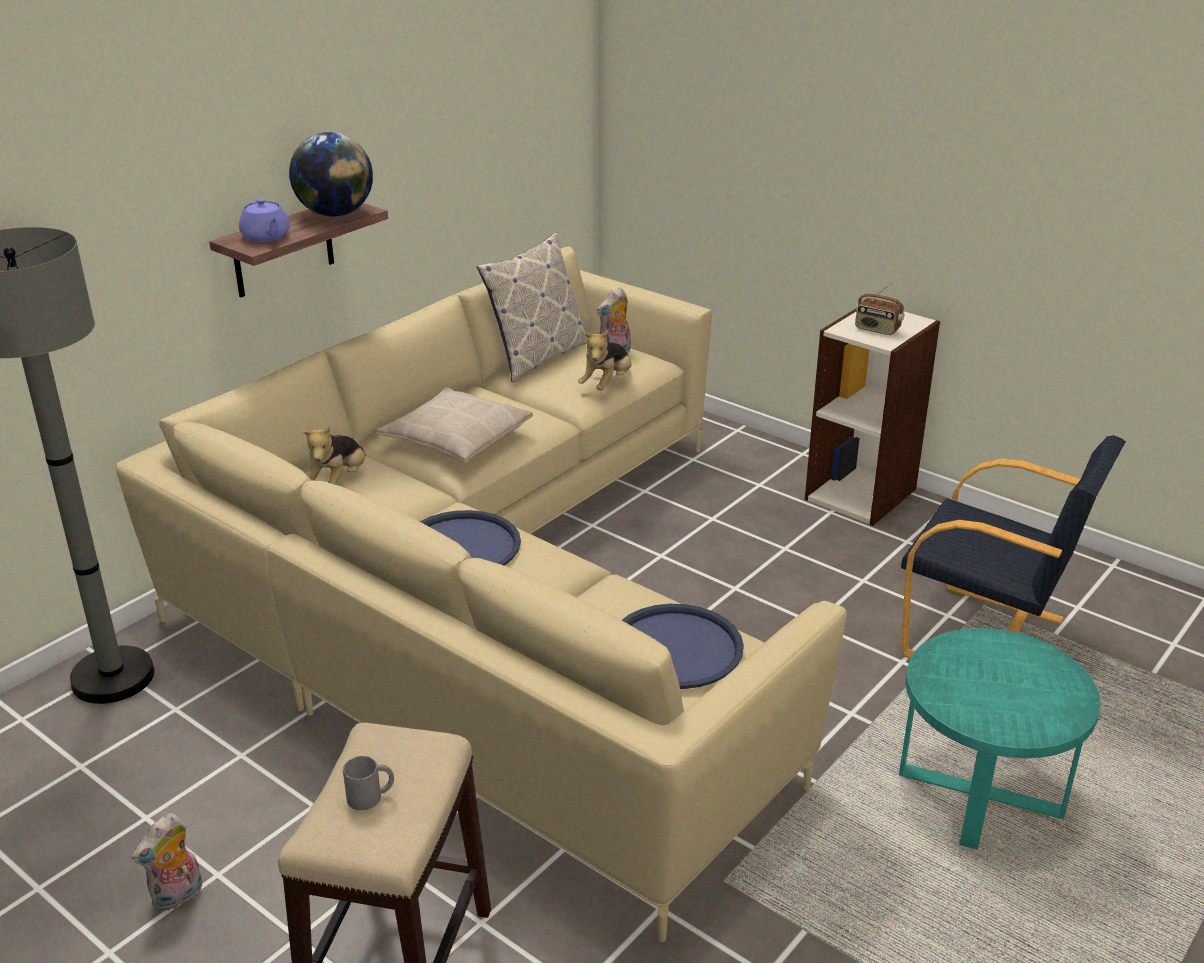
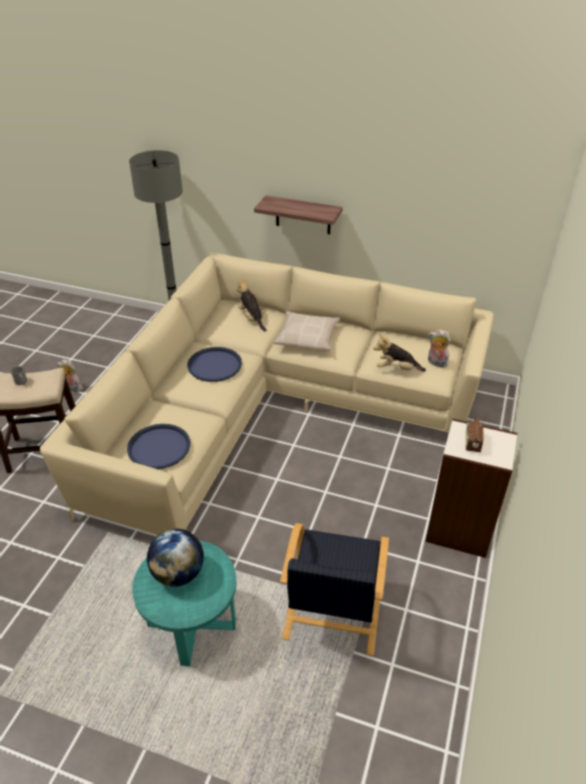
camera: 70 degrees right, 10 degrees up
(266, 237) = (277, 204): purple teapot -> none
(335, 214) = (317, 210): globe -> globe (178, 573)
(338, 482) = (252, 318): plush toy -> plush toy turned 60 degrees clockwise
(537, 357) = (409, 338): pillow -> none

